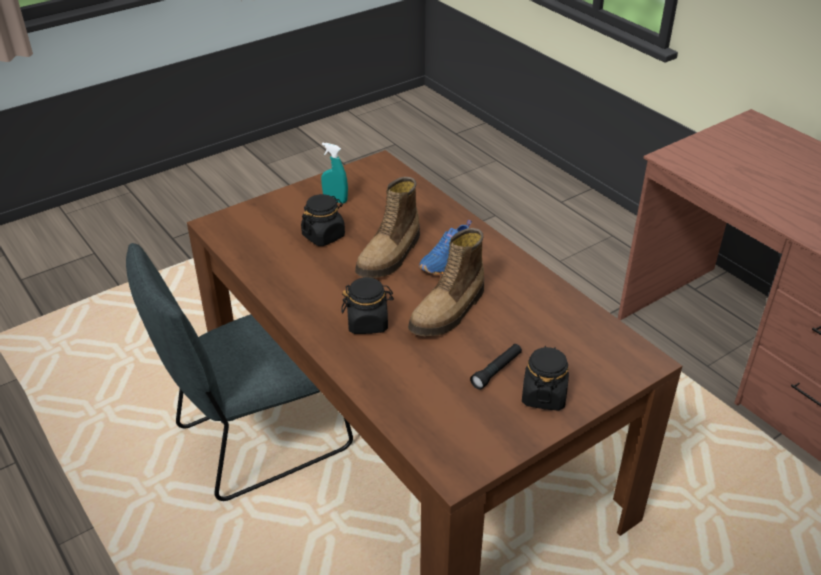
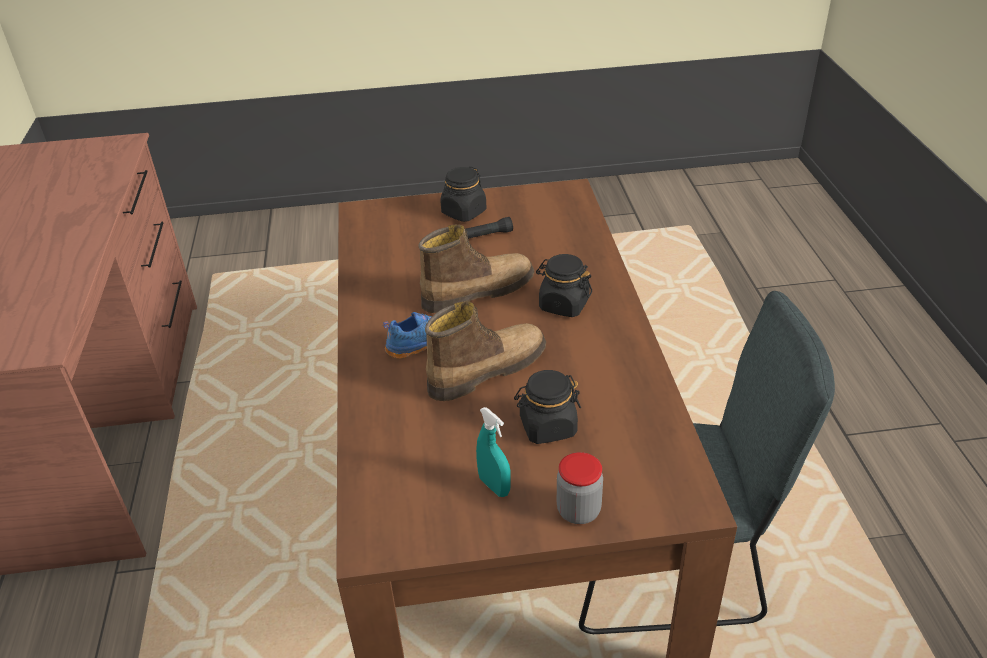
camera: 150 degrees left, 0 degrees up
(280, 203) = (578, 511): none -> jar

